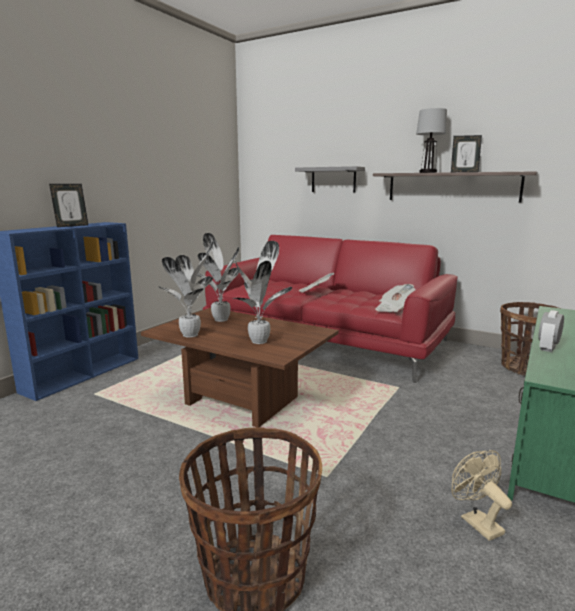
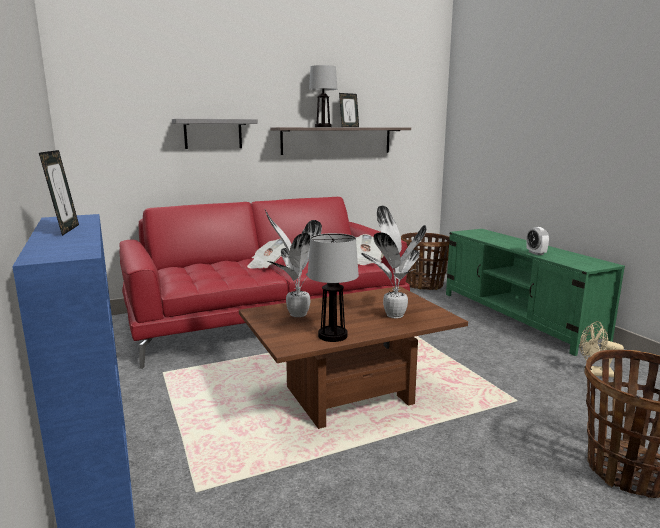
camera: 55 degrees left, 0 degrees up
(192, 335) = (333, 336): potted plant -> table lamp

